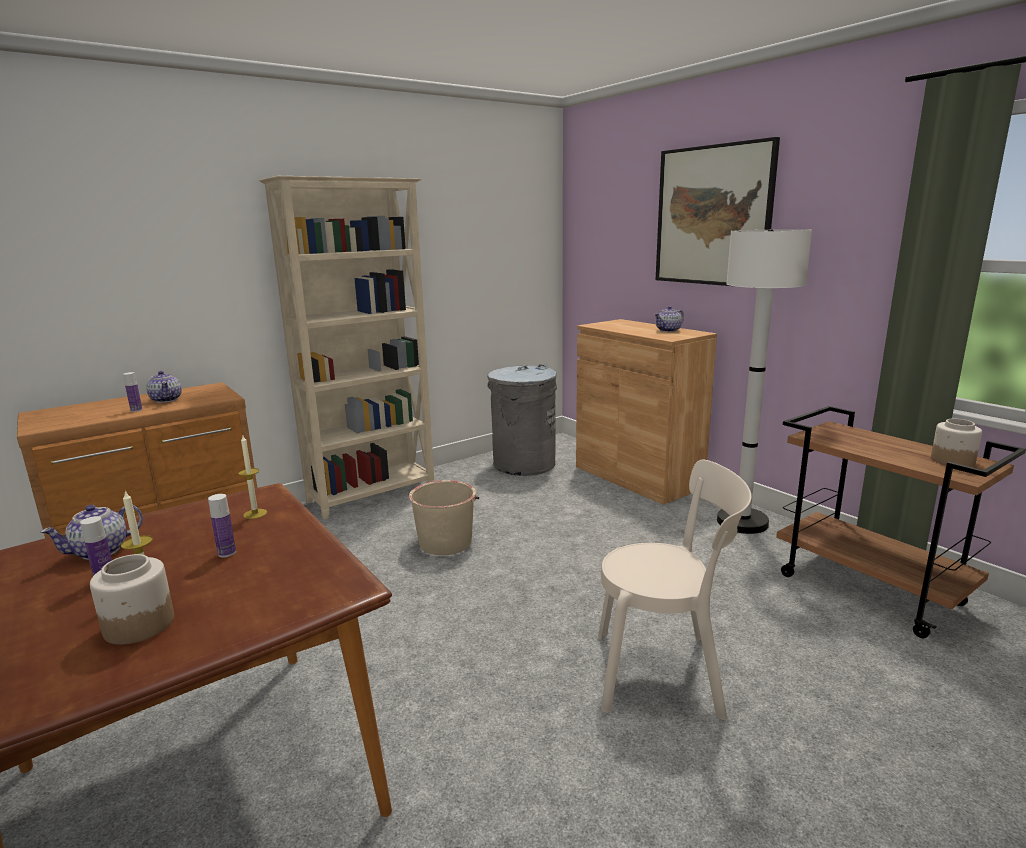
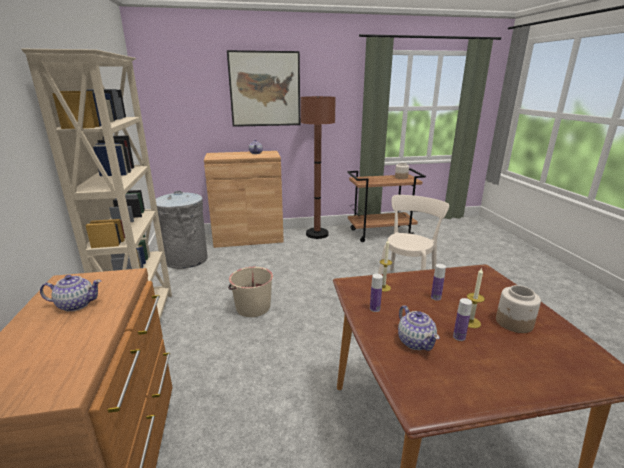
camera: 65 degrees left, 5 degrees up
(136, 410) = (92, 321): bottle -> bottle (374, 309)
(742, 522) = (317, 234): white floor lamp -> brown floor lamp

